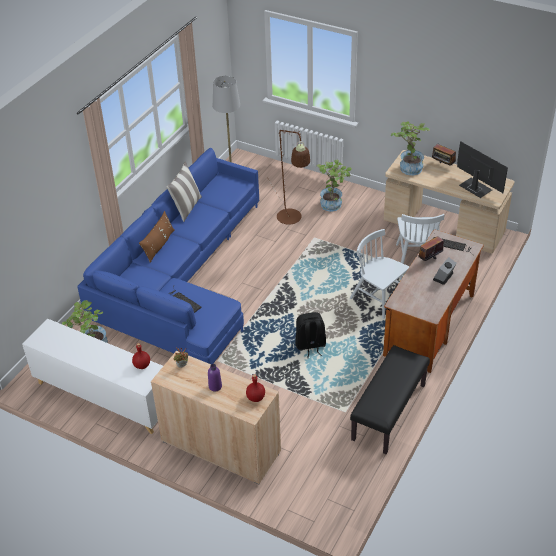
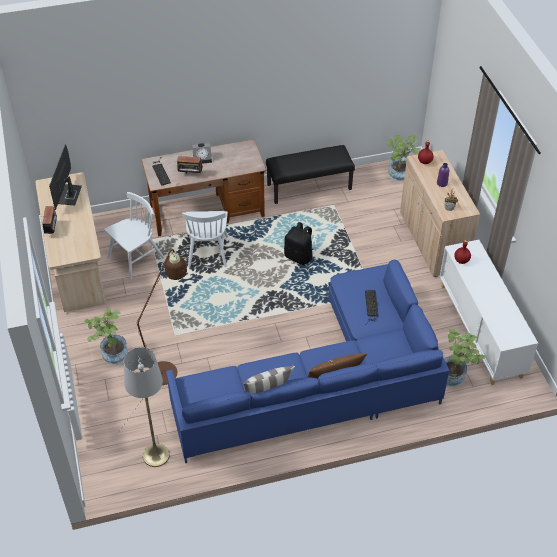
camera: 135 degrees left, 5 degrees up
(408, 167) = (75, 248): potted plant -> potted plant (398, 176)

